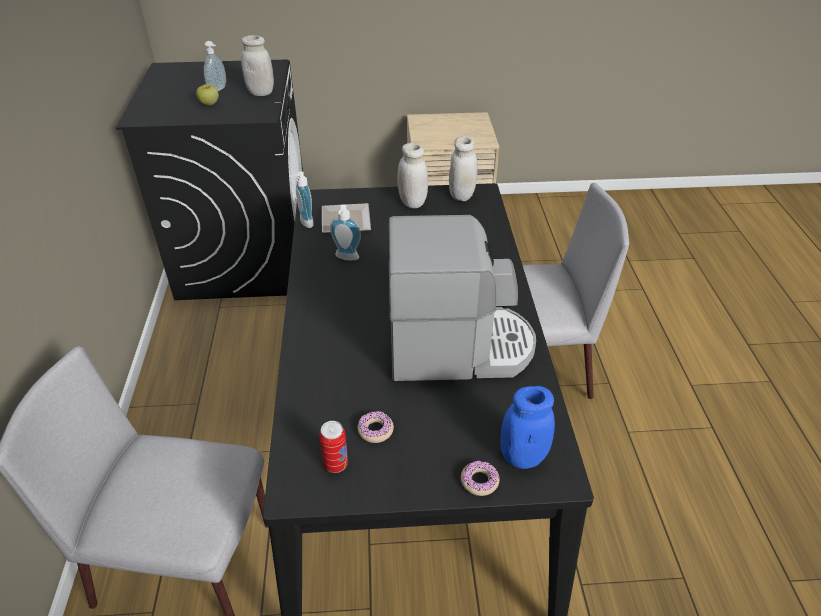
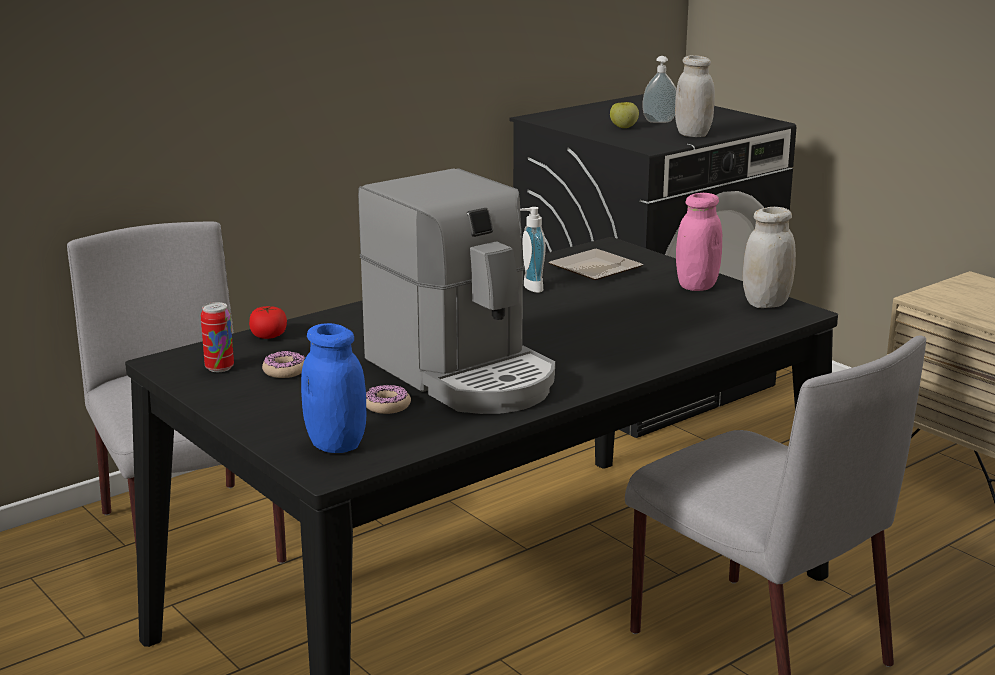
camera: 55 degrees right, 20 degrees down
(300, 411) = (269, 335): none -> tomato
(304, 222) = (556, 255): soap dispenser -> none
(412, 202) = (696, 286): white jar -> pink jar
(479, 481) = (273, 432): donut -> donut (387, 406)

